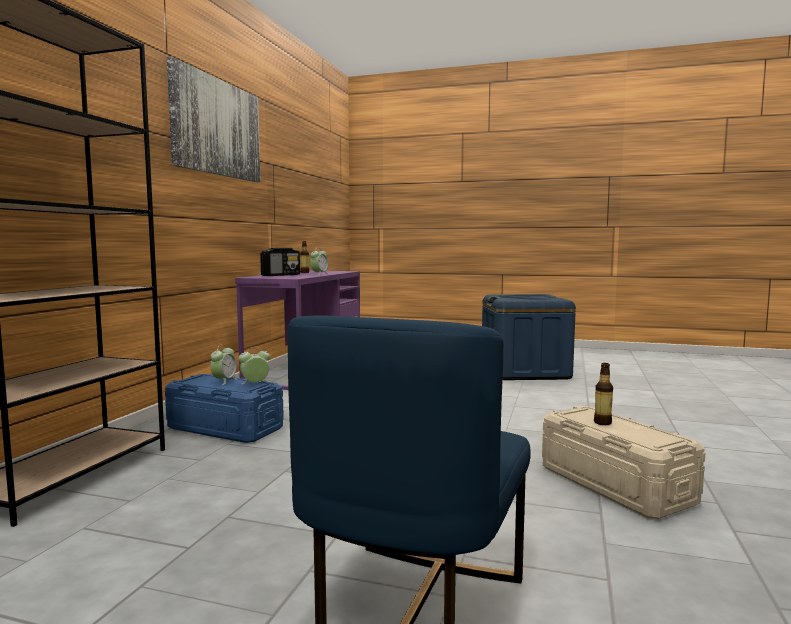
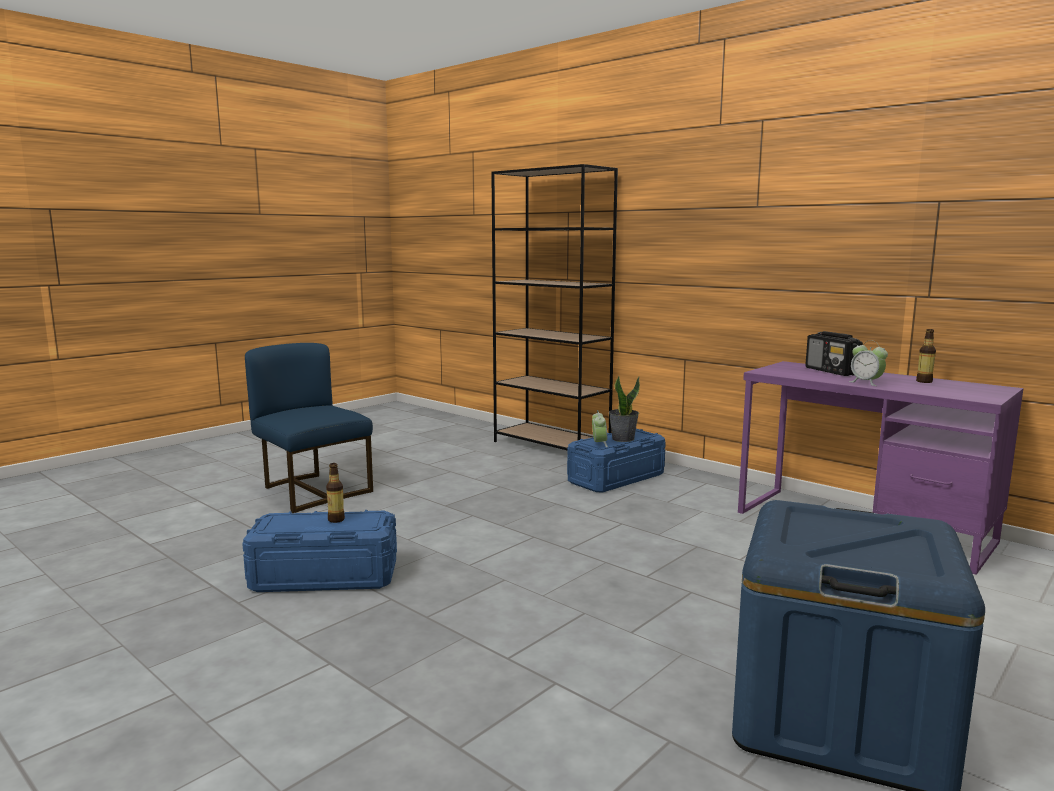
camera: 115 degrees right, 5 degrees up
(217, 127) = (788, 179): picture -> none
(224, 381) = (622, 439): alarm clock -> potted plant
(614, 485) = (324, 576): beige storage box -> blue storage box

